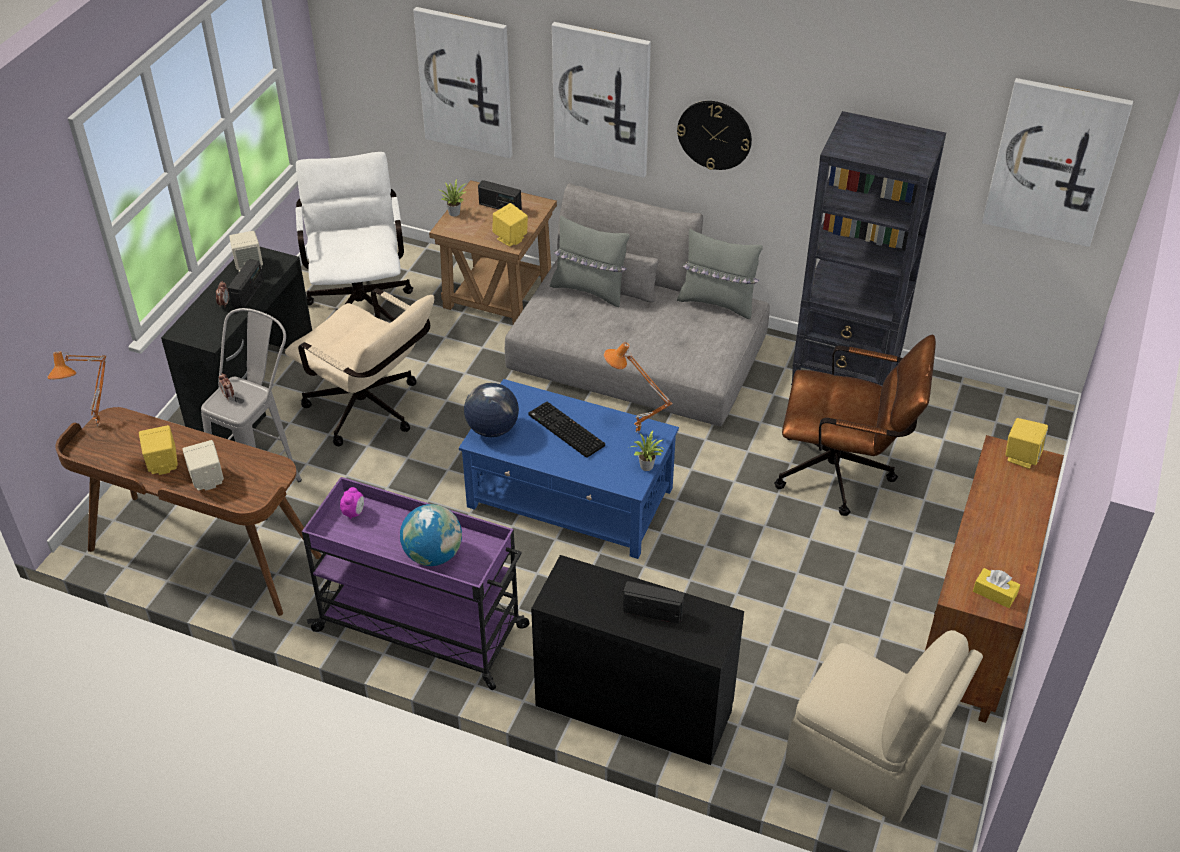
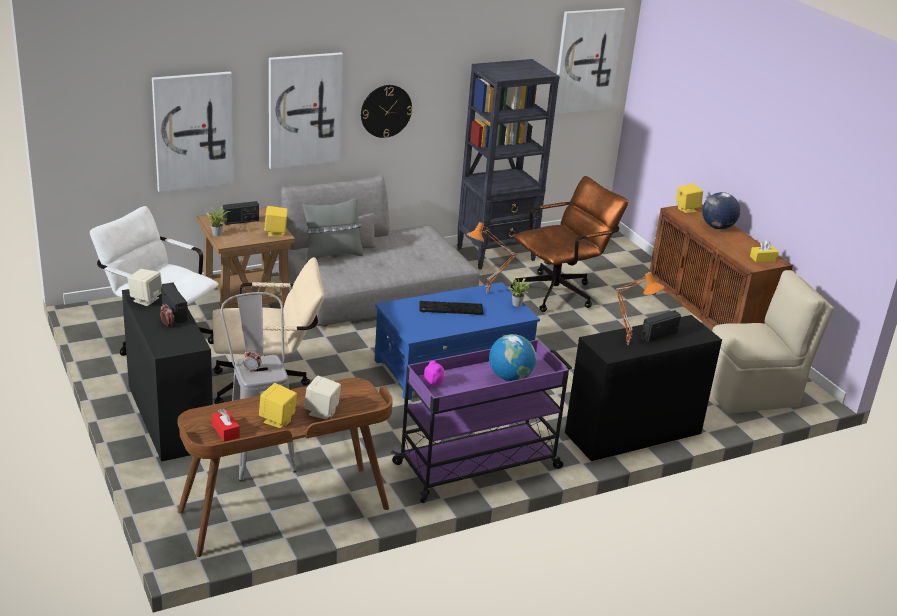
camera: 50 degrees left, 15 degrees down
(100, 425) = (192, 424): orange table lamp -> orange table lamp (629, 344)
(111, 449) = (225, 431): none -> red tissue box
(492, 429) = (411, 327): globe -> globe (717, 227)
(717, 303) = (411, 233): grey pillow -> none

